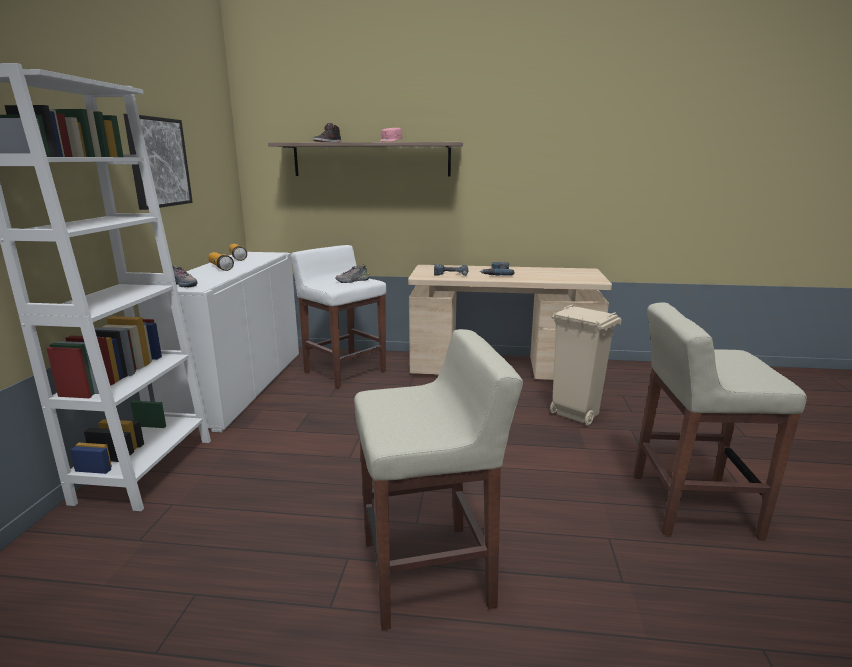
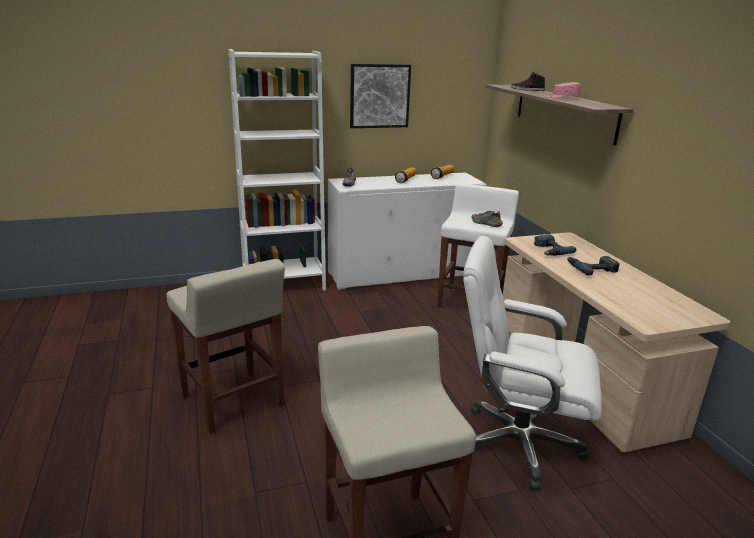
camera: 65 degrees right, 5 degrees up
(575, 414) = (517, 443): beige trash can -> white office chair

